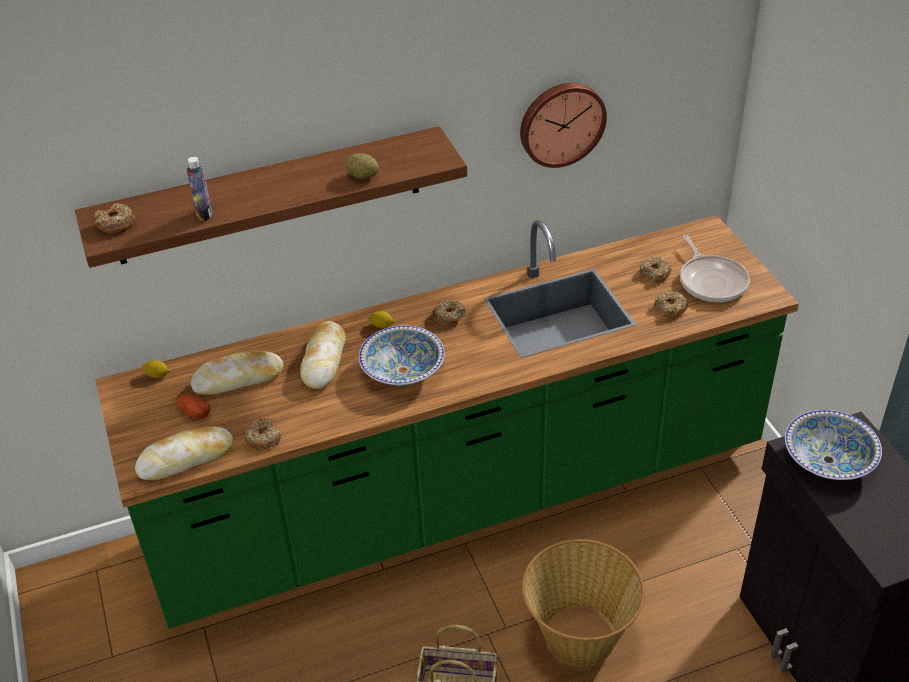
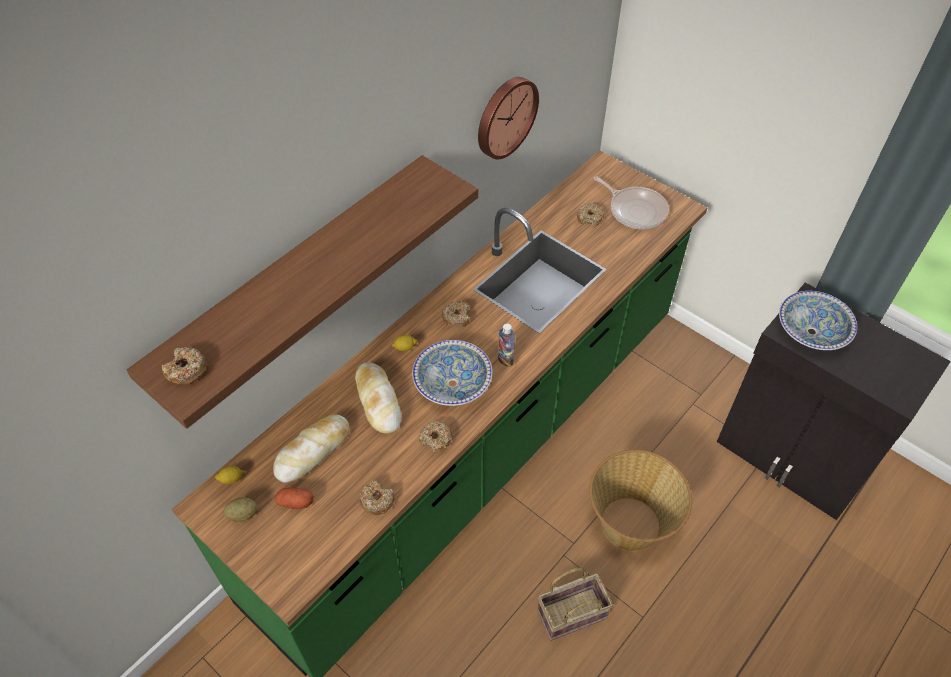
camera: 30 degrees left, 10 degrees up
(186, 459) = (320, 553): bread -> none
(204, 214) = (271, 325): bottle -> bottle (505, 359)
(362, 176) = (394, 230): potato -> potato (243, 514)
(670, 308) = (622, 245): donut -> donut (436, 439)

